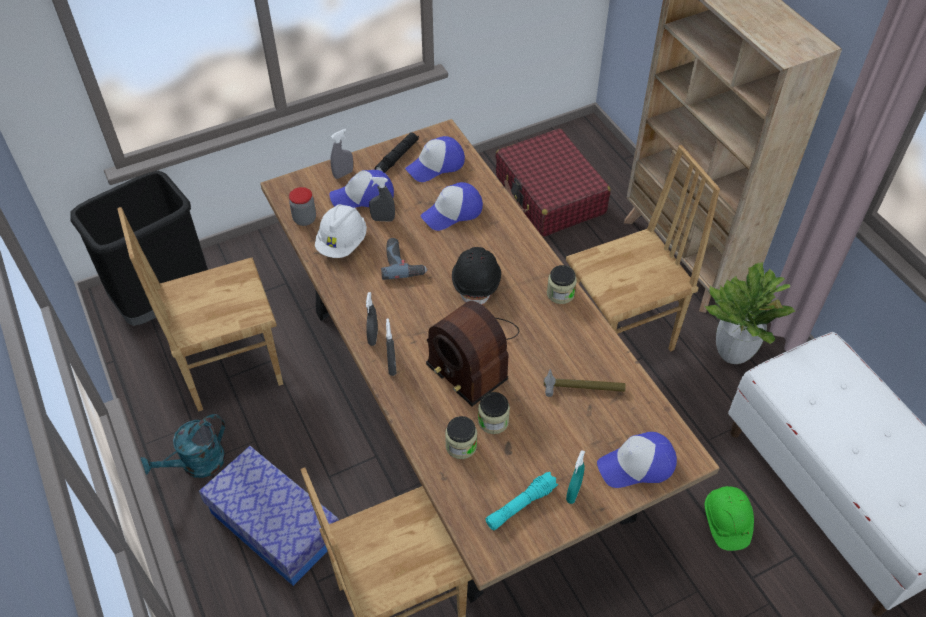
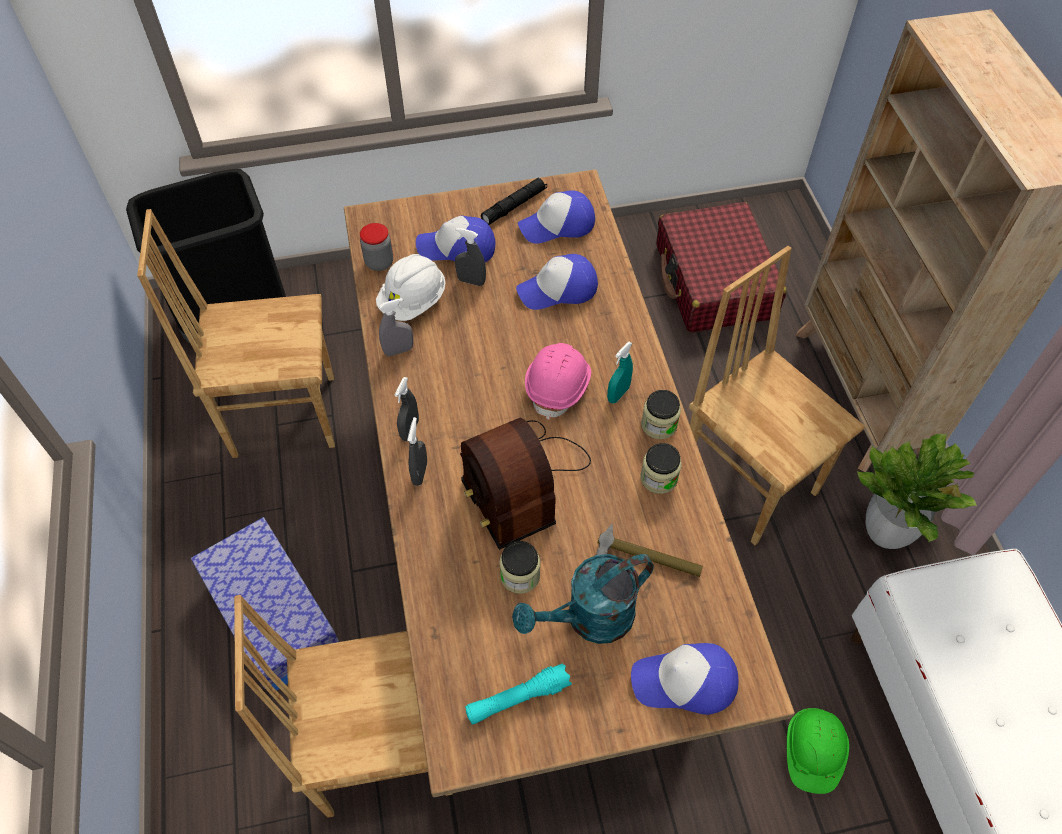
camera: 15 degrees right, 5 degrees up
(196, 465) = (210, 521): turquoise watering can -> turquoise watering can (589, 619)
(343, 174) = (443, 215): grey spray bottle -> grey spray bottle (398, 350)
(403, 262) = (477, 341): power drill -> none
(461, 446) = (469, 598): jar -> jar (658, 478)
(477, 282) = (559, 386): black hard hat -> pink hard hat
(573, 493) = (590, 698): turquoise spray bottle -> turquoise spray bottle (618, 394)
(621, 338) = (749, 481): brown chair -> brown chair turned 120 degrees counterclockwise

